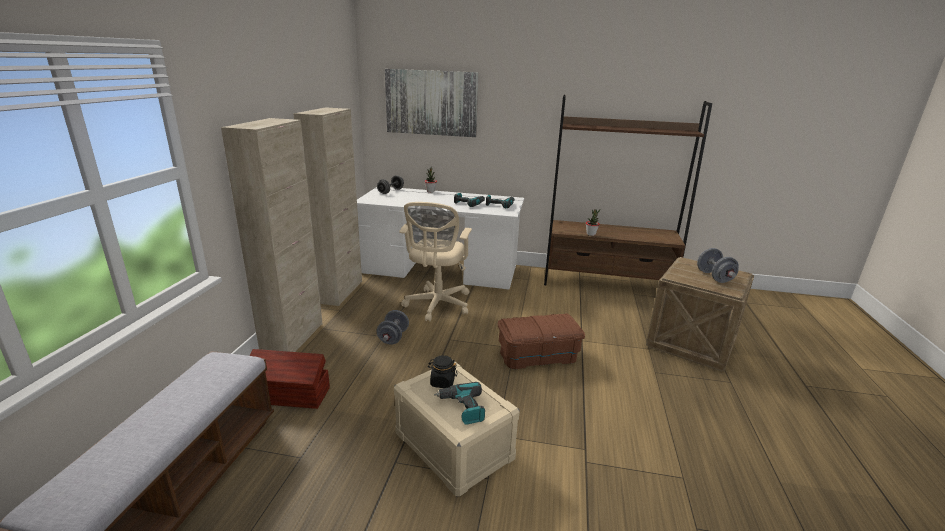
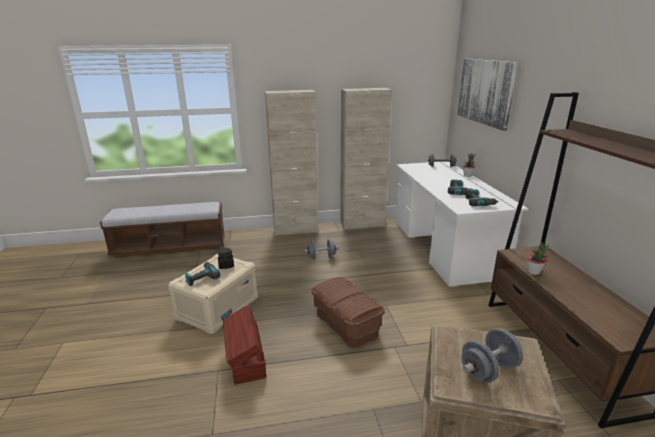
camera: 70 degrees right, 0 degrees up
(289, 396) = (242, 246): brown storage box -> brown storage box (245, 359)
(437, 306) = (381, 261): beige office chair -> none

